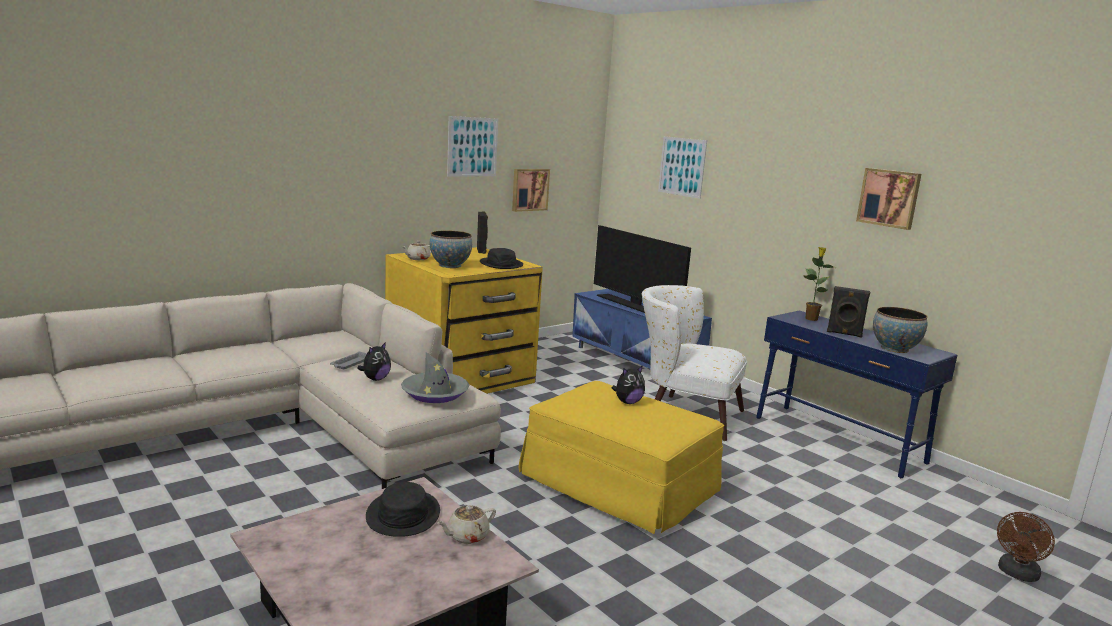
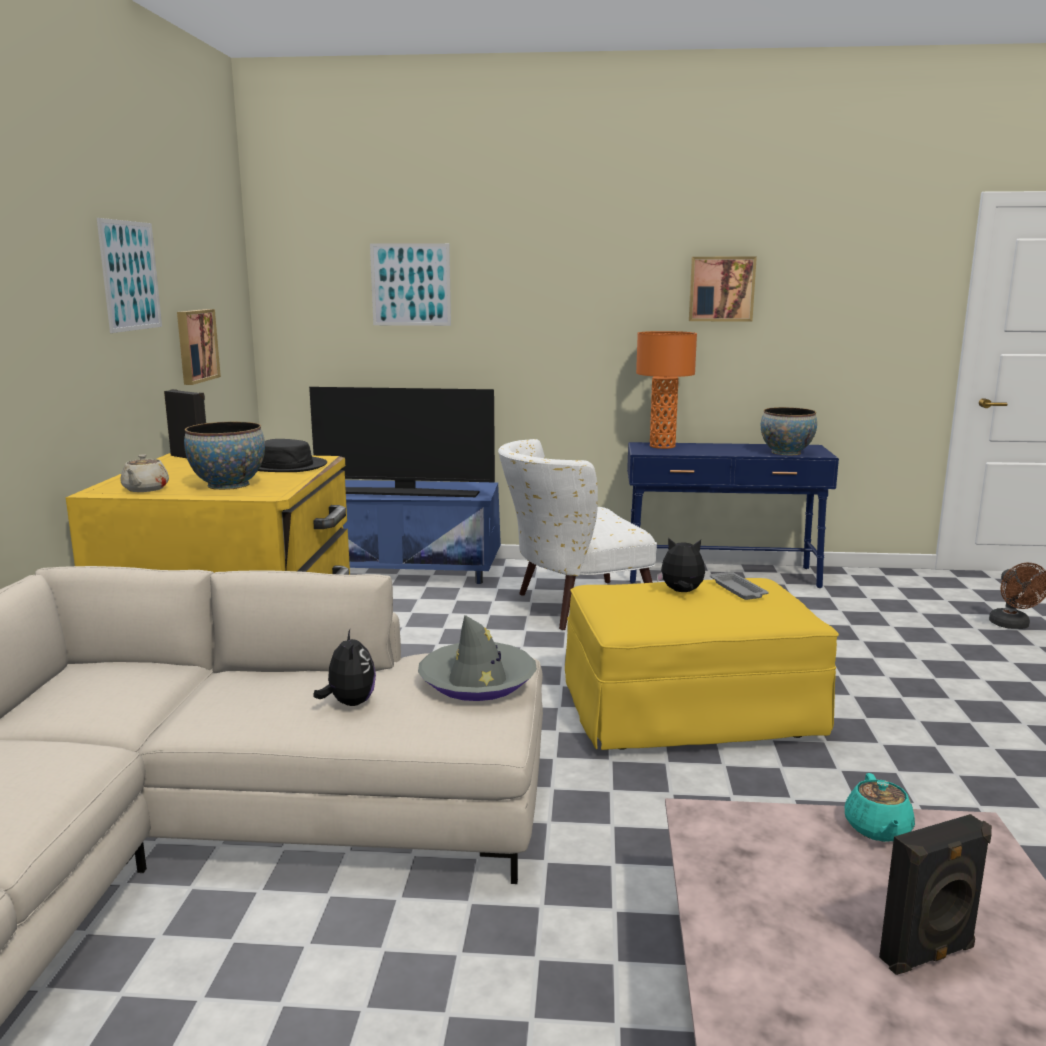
camera: 45 degrees left, 0 degrees up
(351, 363) = (250, 700): grey tray -> grey tray (738, 590)
(403, 514) = (774, 856): black hat -> none
(467, 536) = (877, 829): beige teapot -> turquoise teapot
(627, 402) = (681, 592): plush toy -> plush toy turned 90 degrees counterclockwise
(811, 318) = (662, 446): potted plant -> orange table lamp
(844, 334) = (723, 451): black speaker -> black speaker (929, 955)

